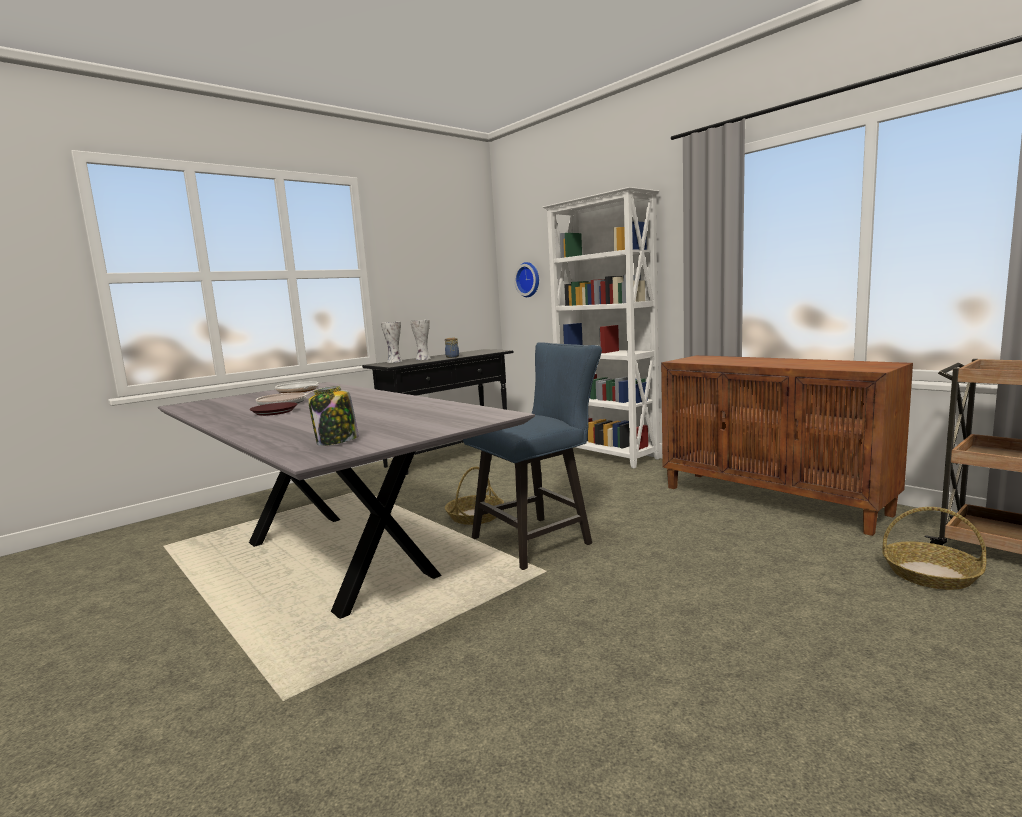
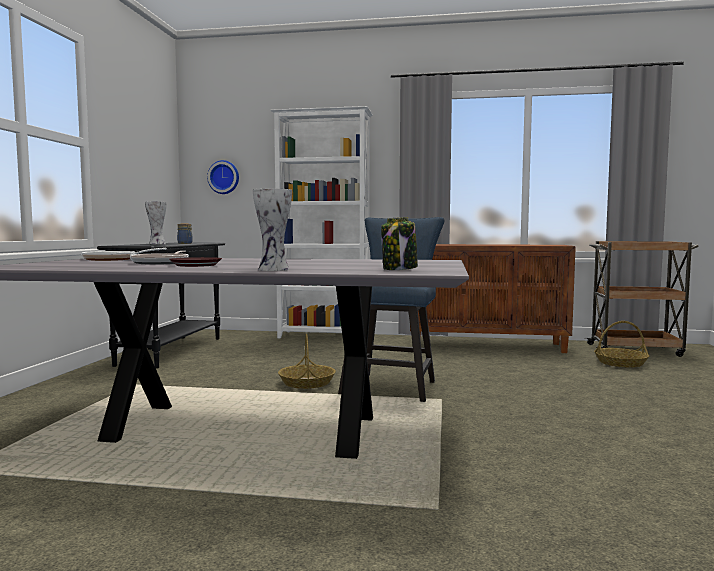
camera: 40 degrees left, 5 degrees down
(395, 362) = (131, 244): vase -> vase (274, 269)

